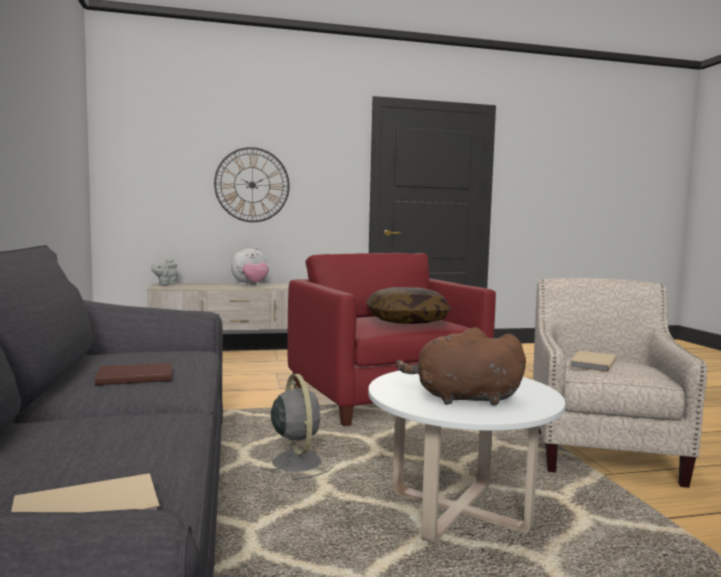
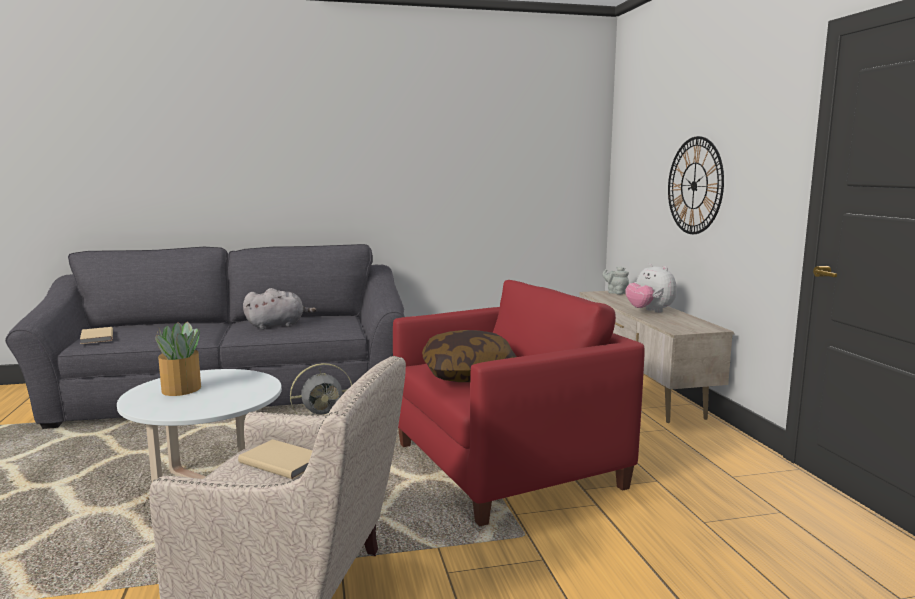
camera: 90 degrees right, 5 degrees up
(134, 377) = (277, 325): brown book -> grey plush toy
(462, 398) = (180, 389): brown plush toy -> potted plant

